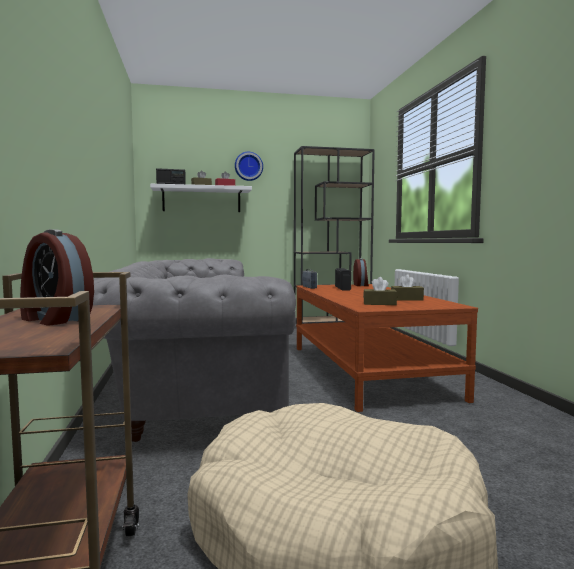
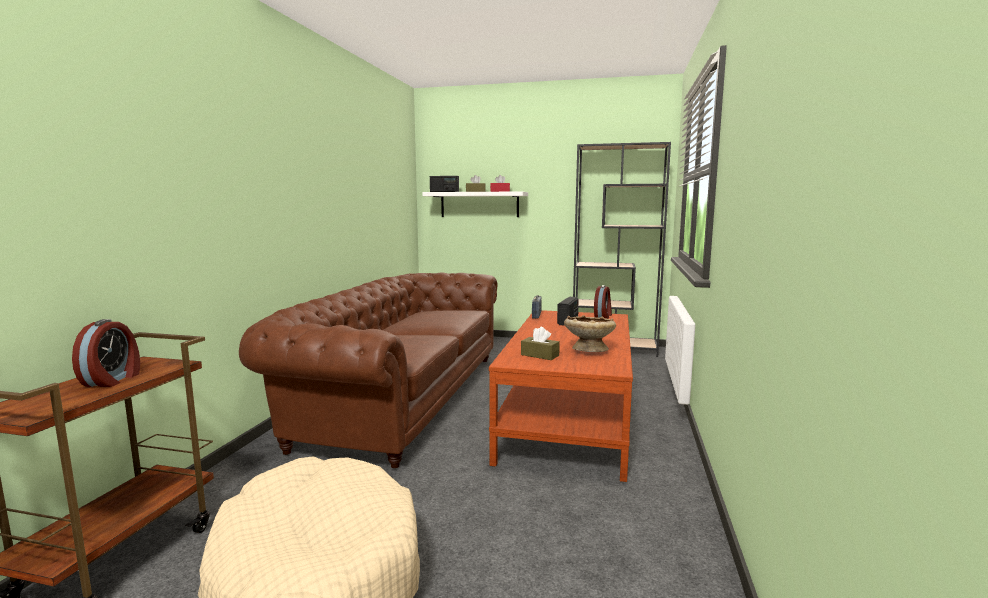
camera: 25 degrees right, 5 degrees up
(54, 319) = (113, 380): alarm clock -> alarm clock turned 150 degrees counterclockwise
(189, 377) = (396, 396): grey sofa -> brown sofa
(248, 166) = (529, 167): wall clock -> none
(406, 299) = (588, 350): brown tissue box -> beige bowl

